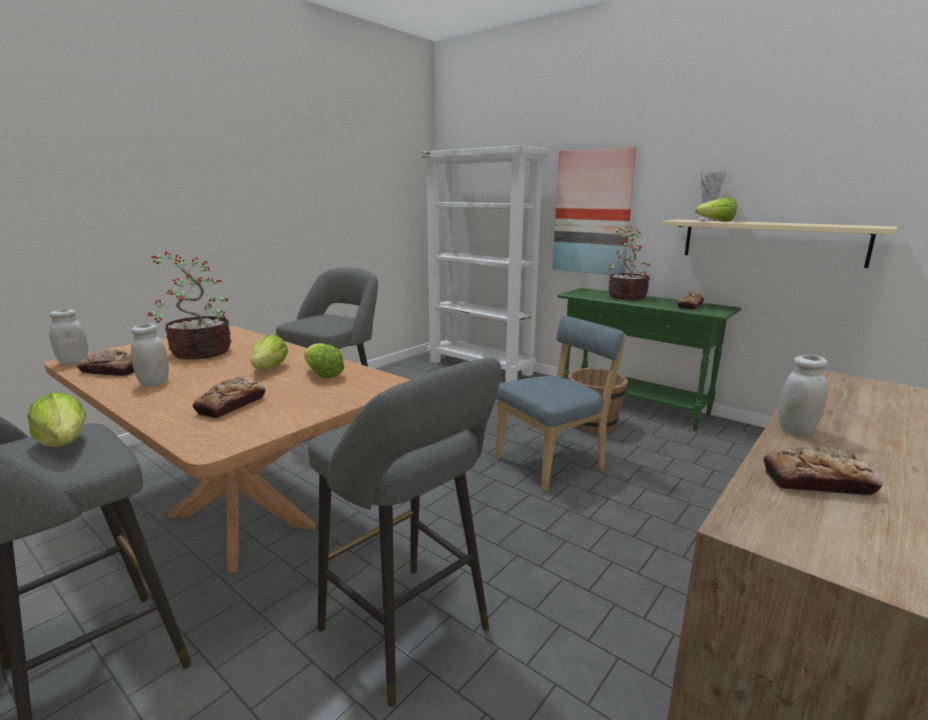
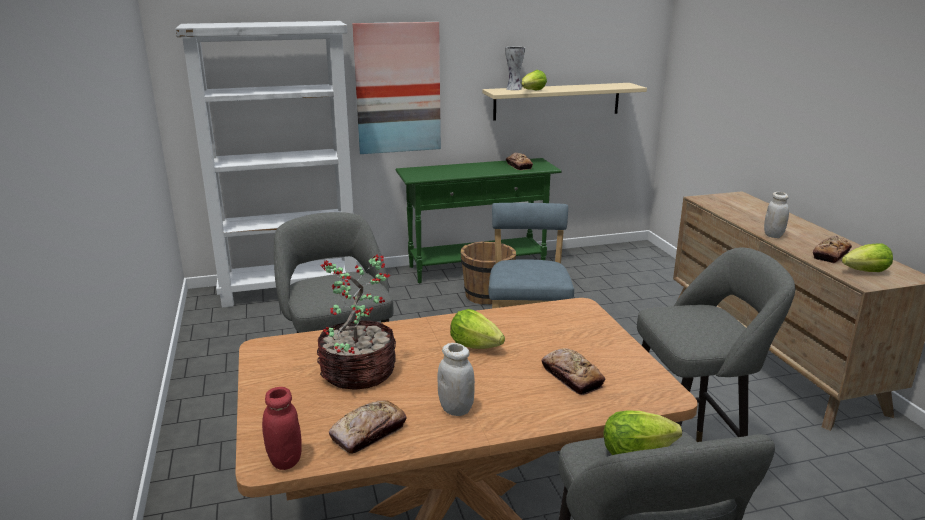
camera: 55 degrees left, 5 degrees up
(74, 362) = (285, 460): white jar -> red jar
(323, 375) = (527, 326): lettuce -> lettuce (866, 272)
(626, 296) = (457, 168): potted plant -> none

